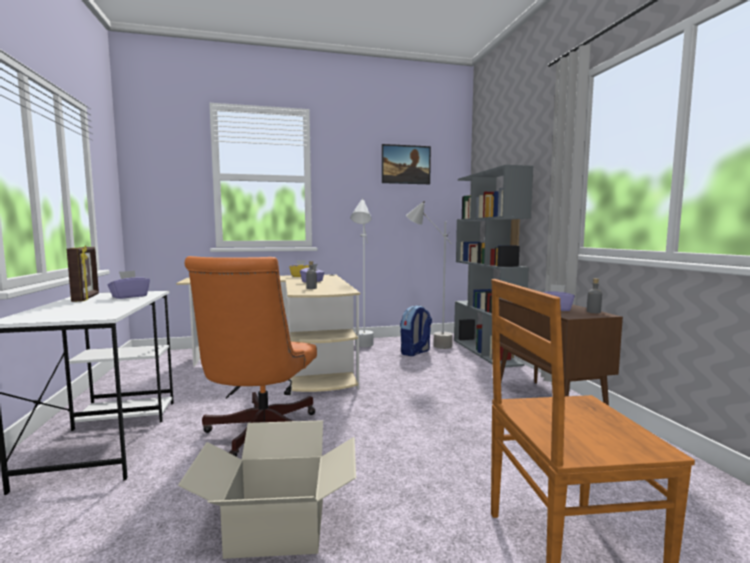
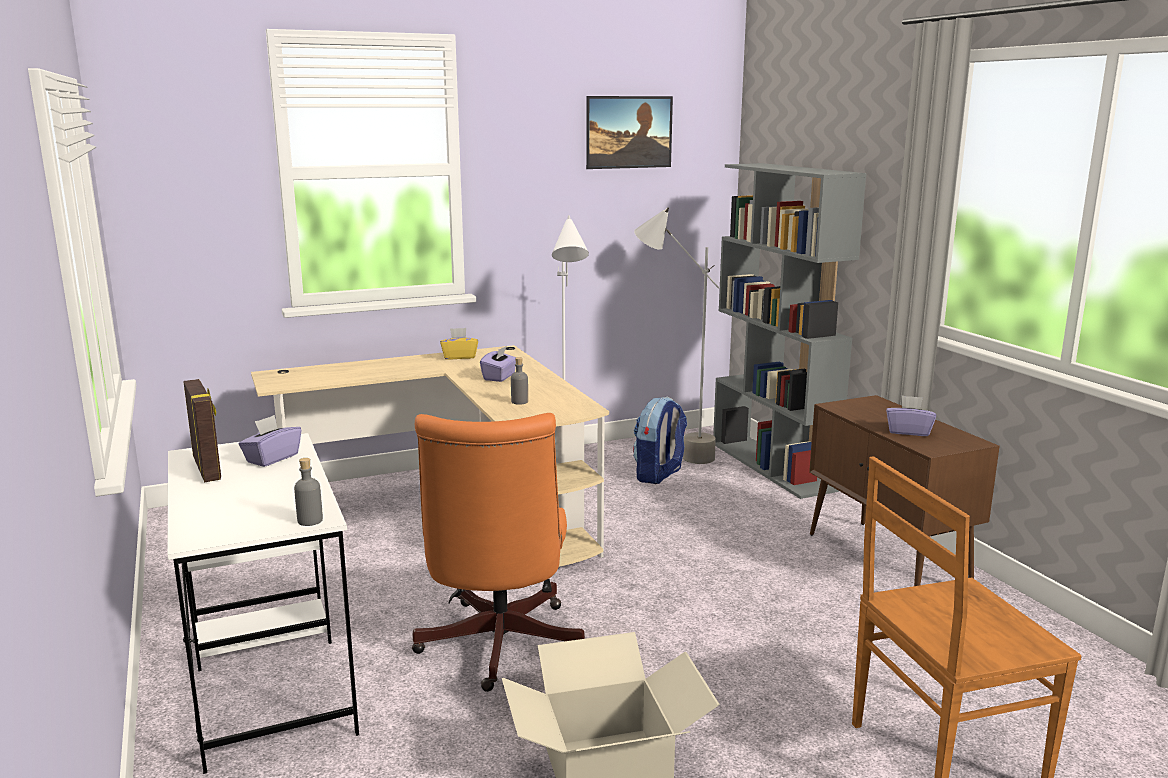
camera: 10 degrees left, 10 degrees up
(593, 312) = (960, 436): grey bottle -> grey bottle (310, 520)

